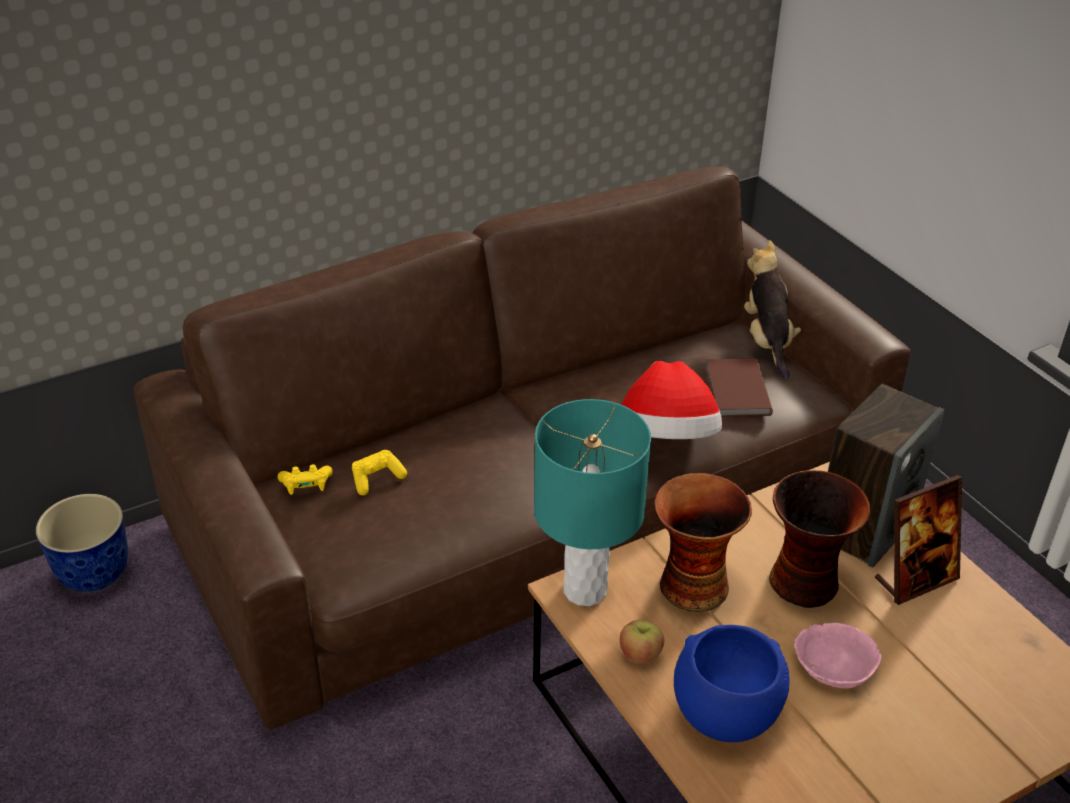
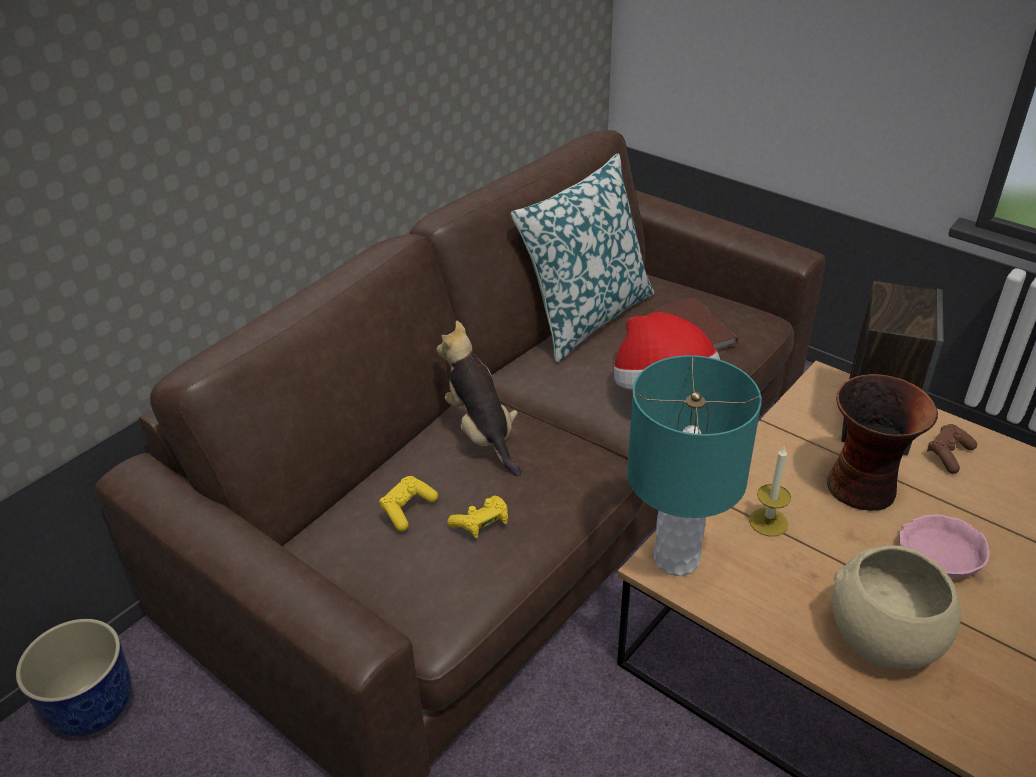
camera: 20 degrees left, 0 degrees up
(306, 486) = (333, 539): yellow game controller -> yellow game controller (481, 524)
(640, 654) = (769, 606): apple -> none
(646, 352) = (586, 317): none -> pillow
(691, 585) = (768, 522): vase -> candle
(724, 711) = (881, 637): blue bowl -> beige bowl
(767, 341) = (684, 281): plush toy -> plush toy (482, 433)
(915, 579) = (948, 455): picture frame -> brown game controller

